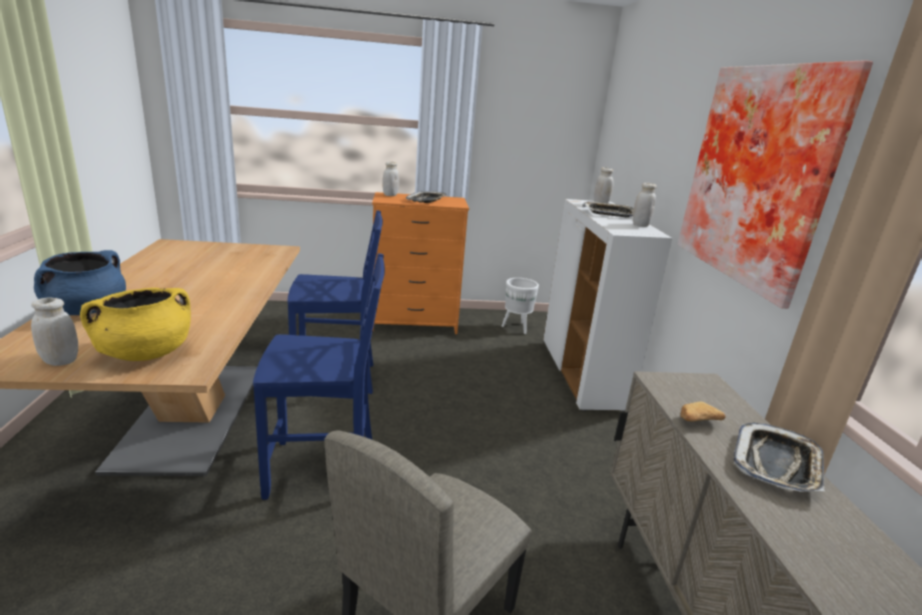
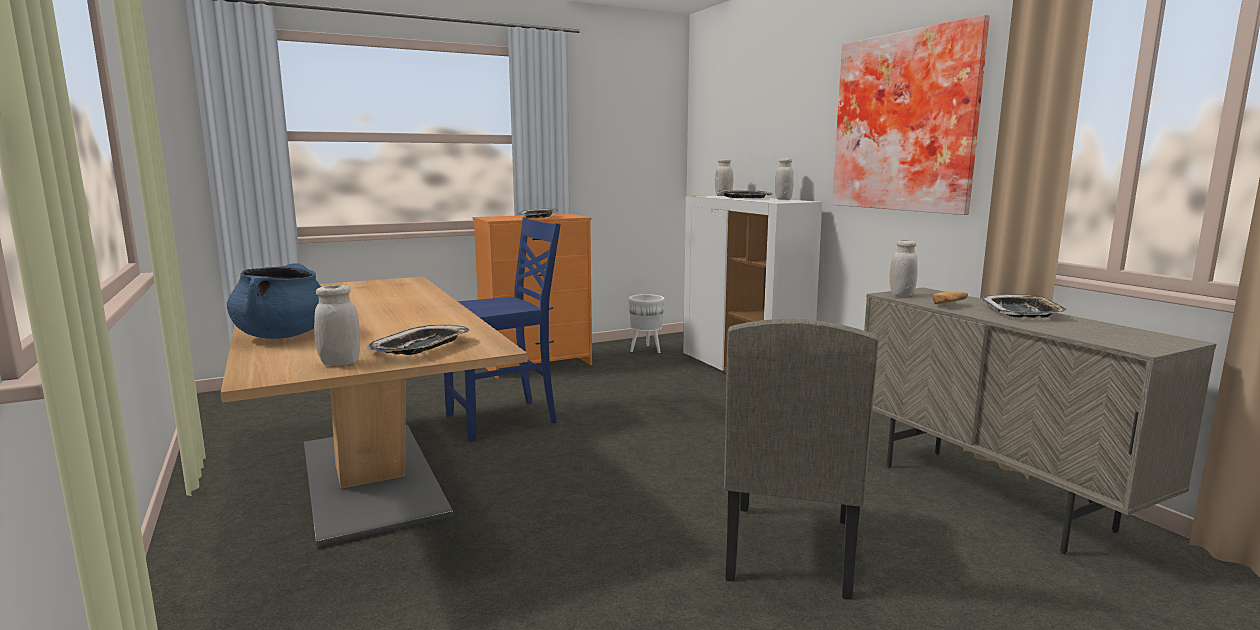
camera: 20 degrees left, 10 degrees down
(145, 353) = (421, 347): yellow cooking pot -> tray
(324, 469) = (575, 483): blue chair -> none
(390, 195) = (494, 217): white jar -> white jar (901, 295)

